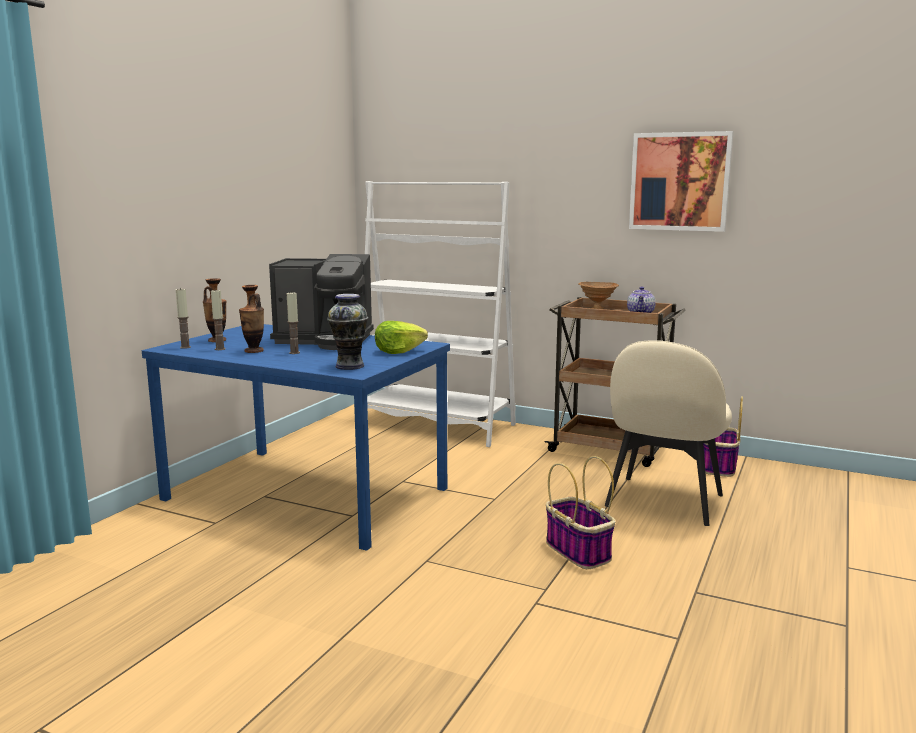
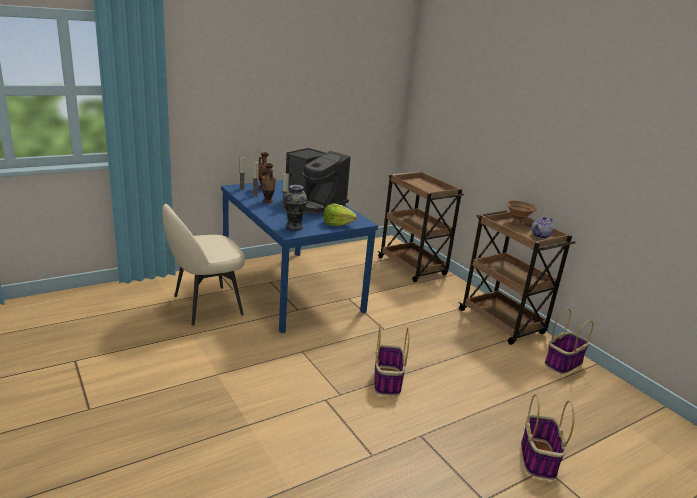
camera: 30 degrees right, 10 degrees up
(436, 425) = (413, 267): white bookcase -> brown cart
(663, 502) = (485, 372): beige chair -> beige chair (205, 305)
(679, 181) = (596, 143): picture -> none
(827, 561) = (538, 458): none -> basket

